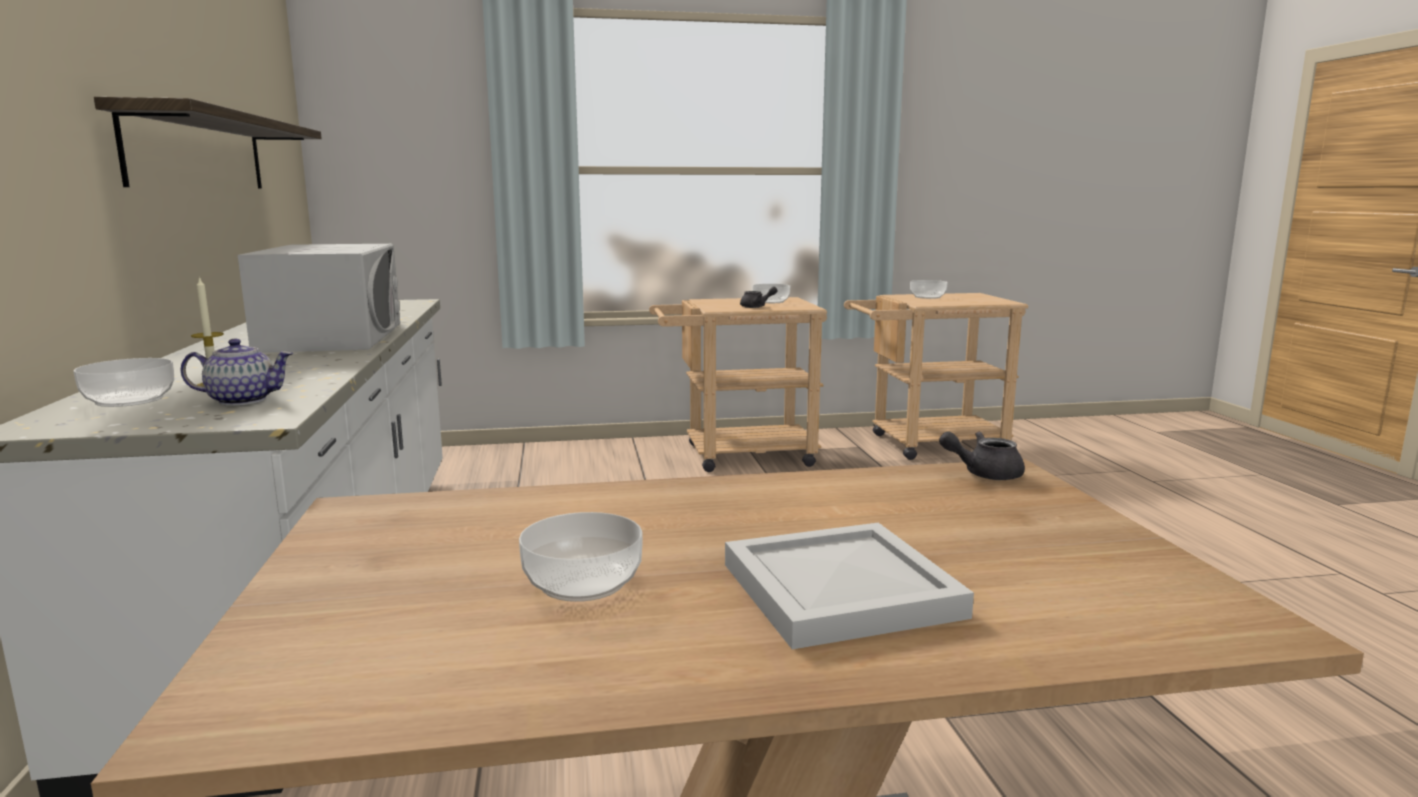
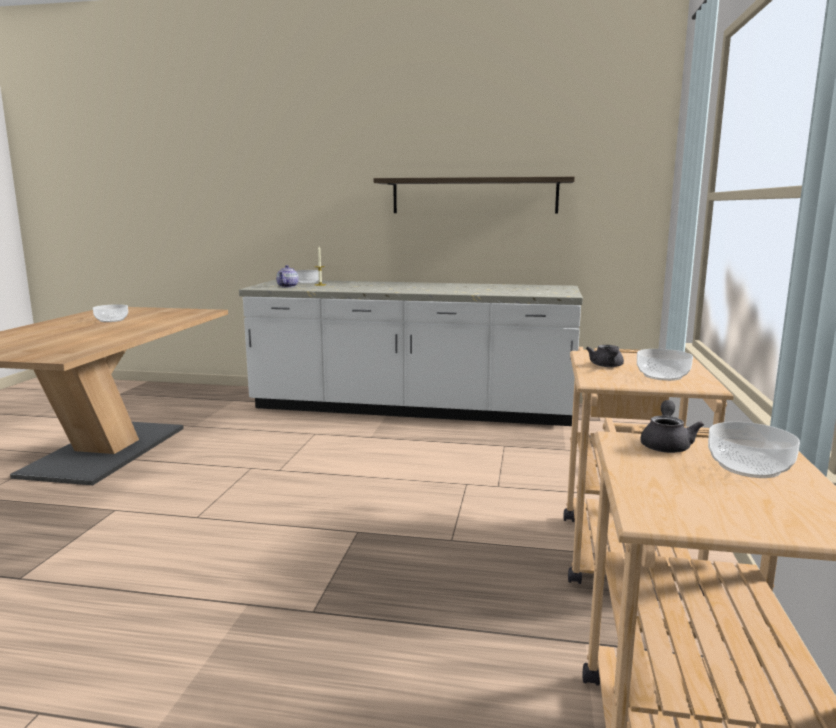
camera: 110 degrees right, 0 degrees up
(332, 337) = (419, 289): white microwave -> none
(836, 589) = (52, 331): white tray -> none
(984, 474) = (68, 355): grey teapot -> grey teapot (666, 444)

